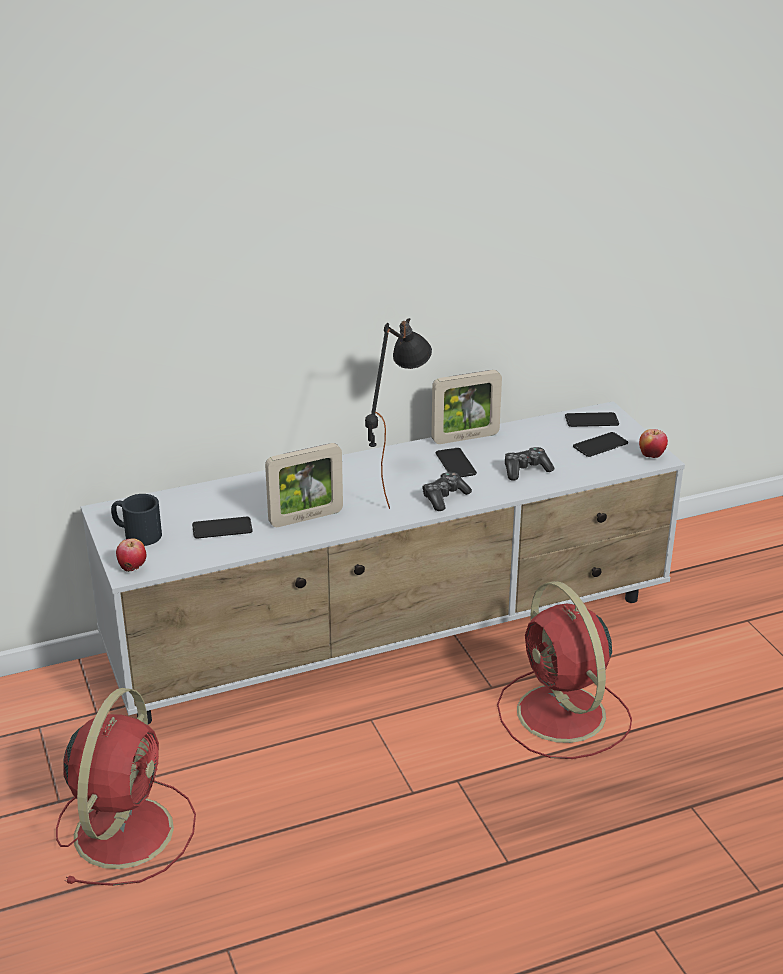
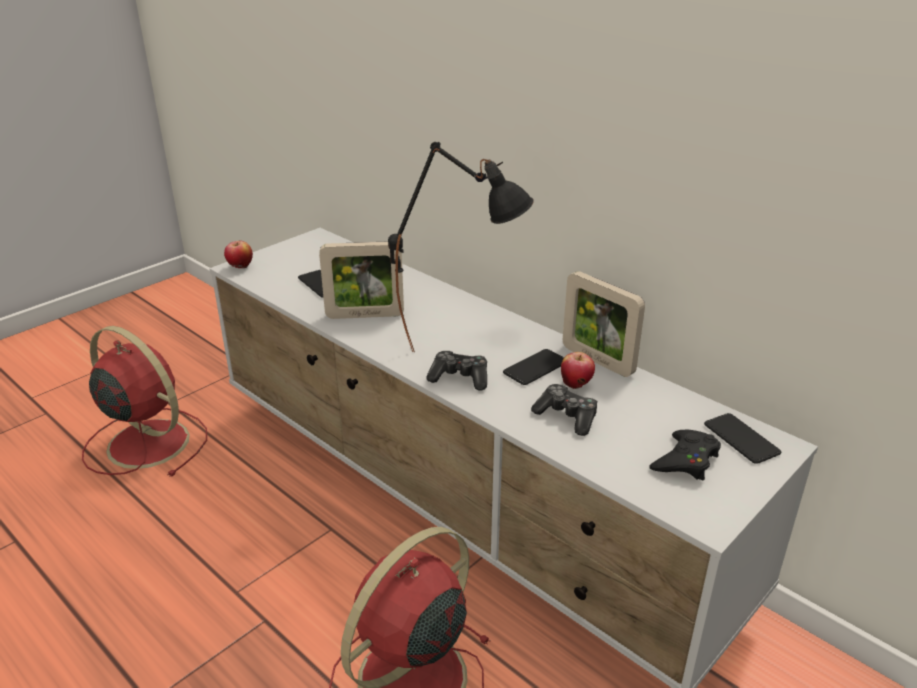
camera: 65 degrees right, 0 degrees up
(125, 829) = (146, 442): red fan -> red fan turned 135 degrees counterclockwise
(136, 534) = (292, 255): black mug -> none
(306, 518) = (365, 315): picture frame -> picture frame turned 45 degrees counterclockwise
(600, 445) = (685, 460): phone -> black game controller
(651, 455) = (708, 513): apple -> apple (576, 385)

